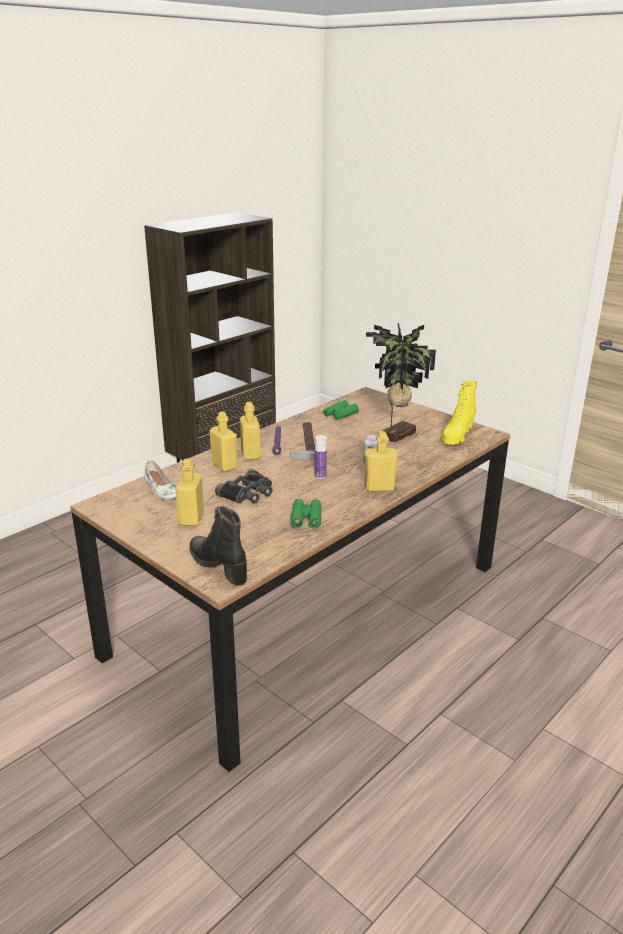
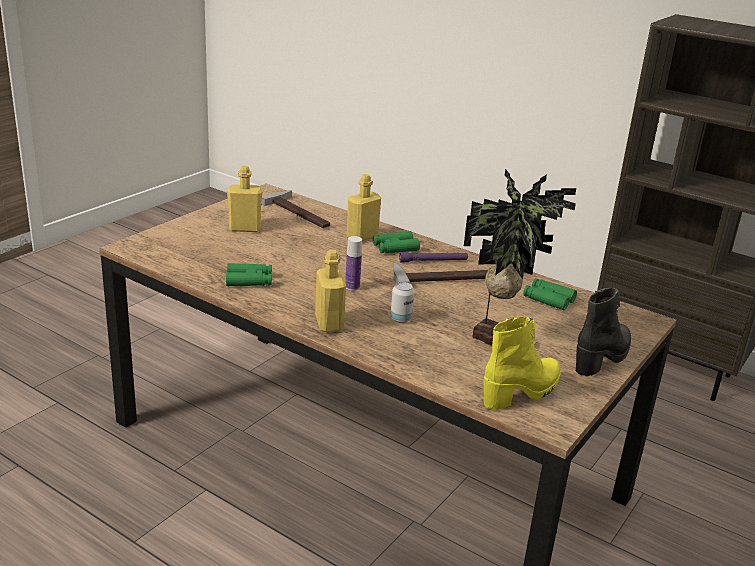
camera: 80 degrees right, 0 degrees up
(161, 489) = (301, 213): white shoe -> hammer
(219, 566) = (157, 244): black boot -> black boot (602, 358)
(248, 493) = (301, 250): black binoculars -> none
(250, 454) = (395, 248): yellow bottle -> green binoculars
(457, 436) = (522, 392): yellow boot -> yellow boot turned 120 degrees clockwise

